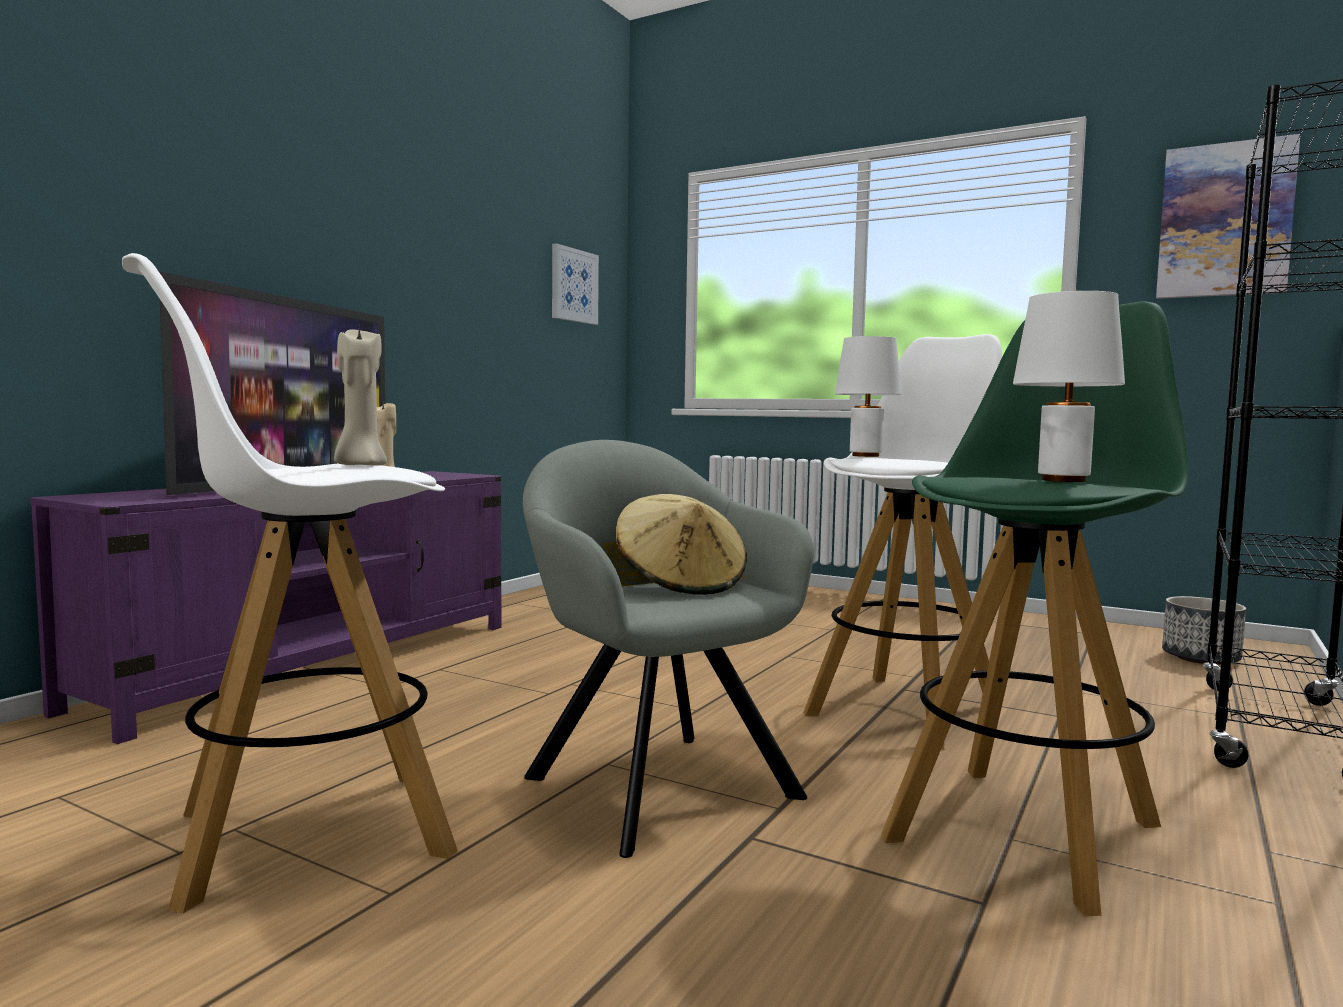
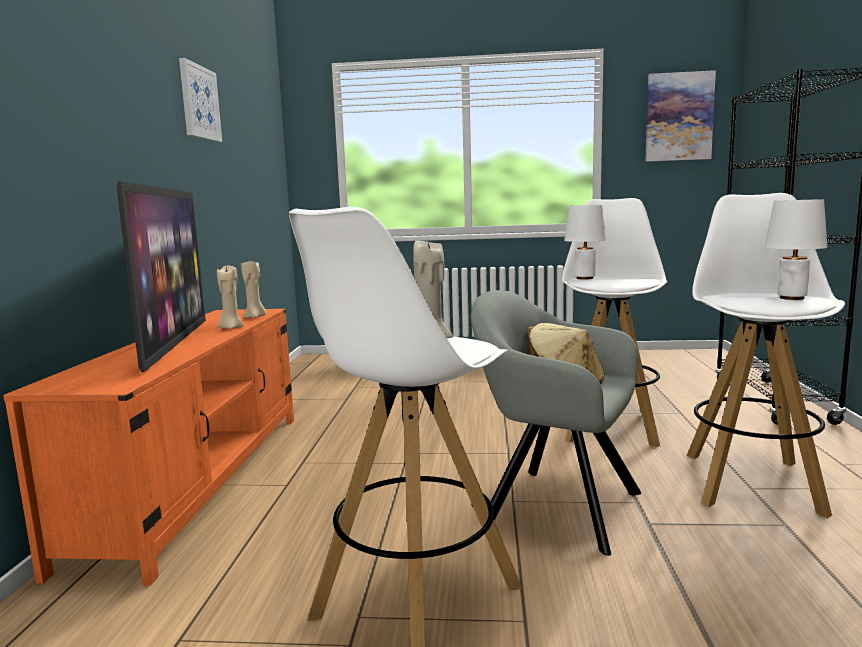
camera: 25 degrees left, 5 degrees up
(316, 663) = (200, 479): purple tv stand -> orange tv stand
(441, 477) = (255, 317): none -> beige candle
(573, 285) = (263, 150): picture -> picture (199, 102)
(1025, 830) = (751, 481): green stool -> white stool
(1200, 658) = (692, 365): planter -> none

